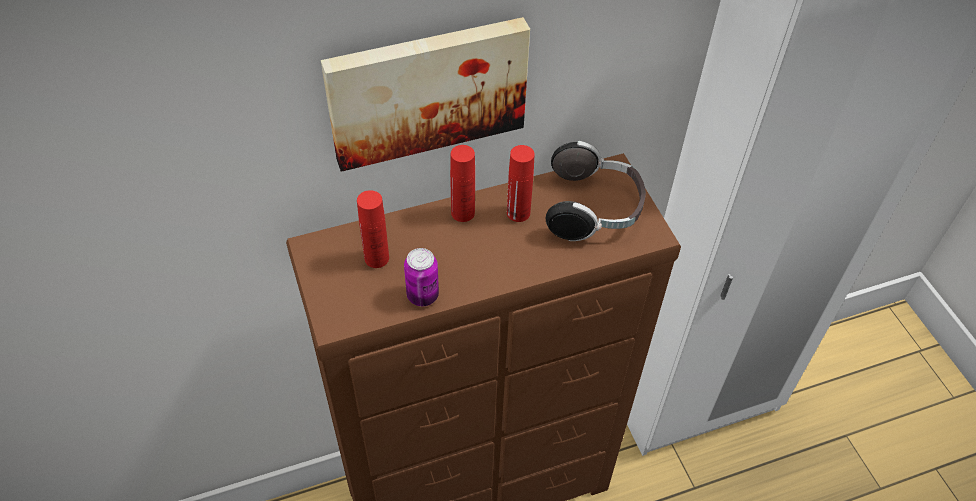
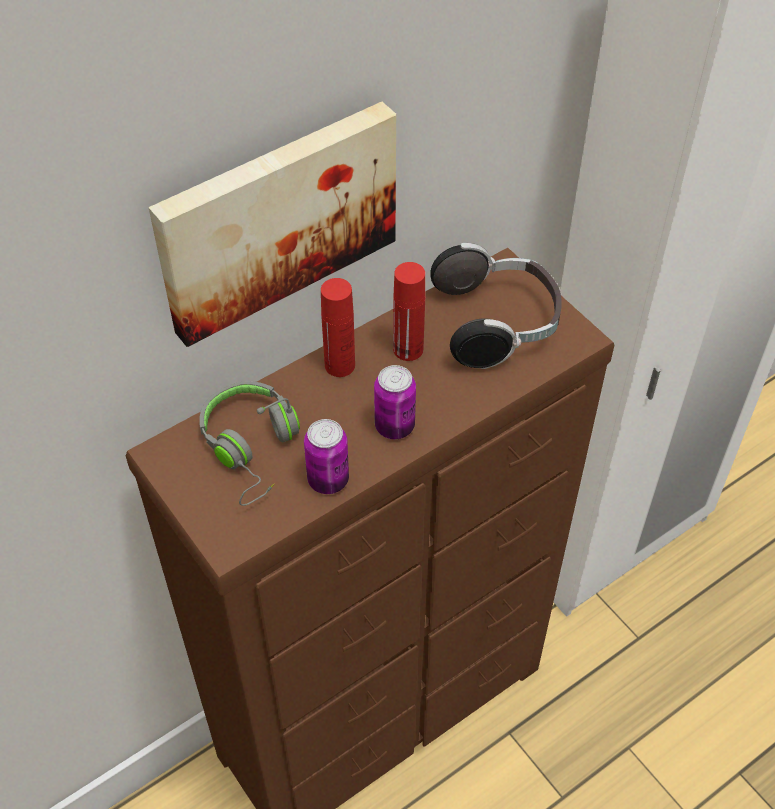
camera: 15 degrees left, 0 degrees up
(376, 258) = (252, 448): red bottle -> grey headphones
(486, 268) = (394, 426): none -> can

